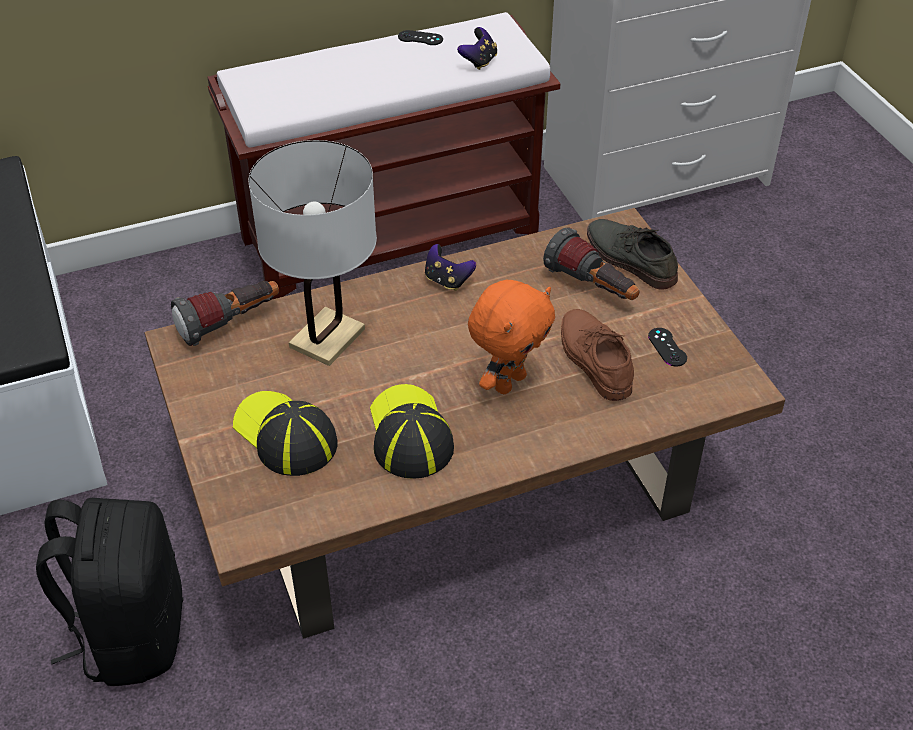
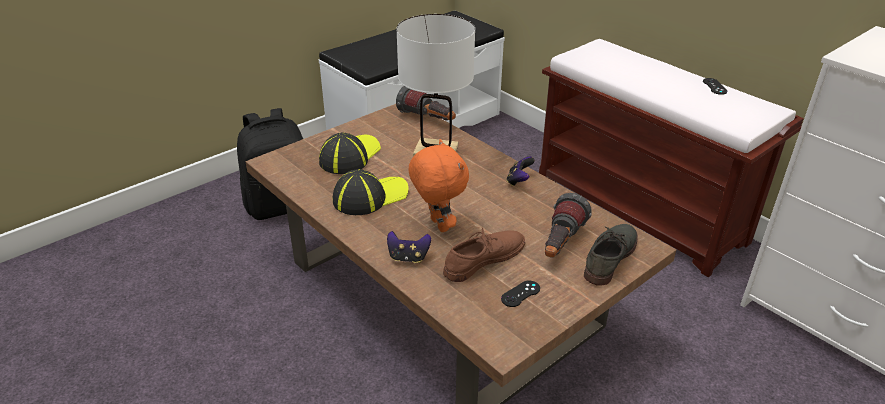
camera: 70 degrees right, 10 degrees down
(479, 61) = (715, 112): game controller -> game controller (408, 258)
(508, 382) = (437, 225): orange plush toy -> orange plush toy turned 135 degrees counterclockwise

